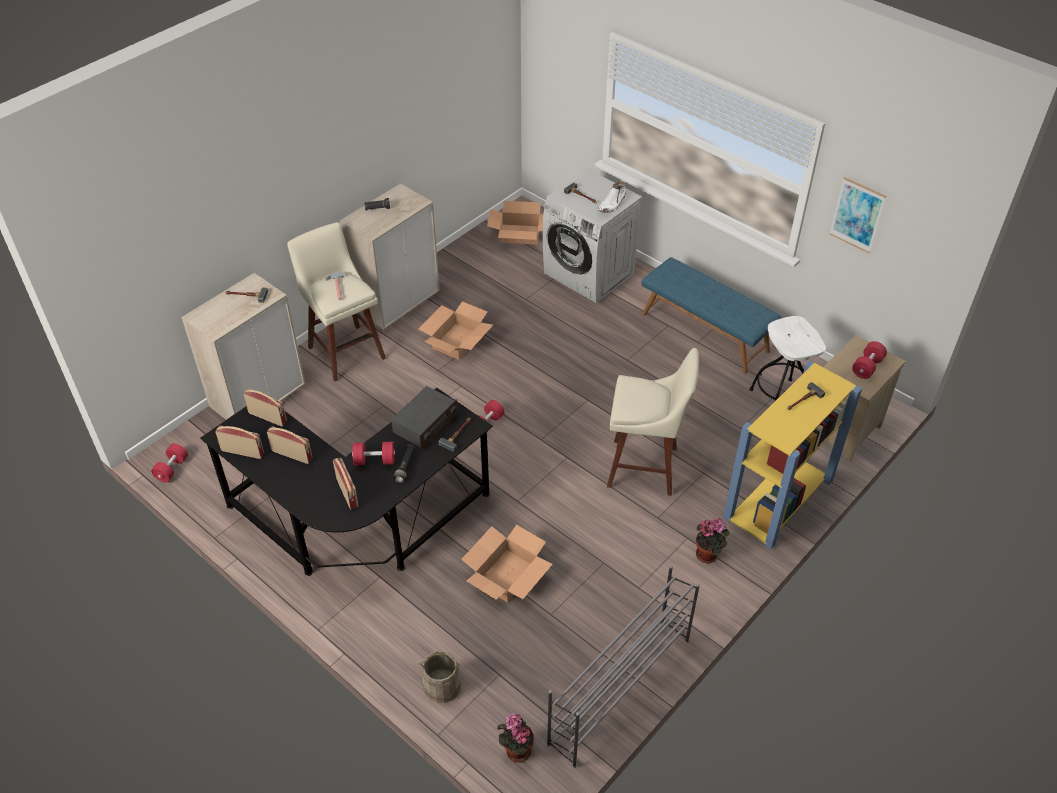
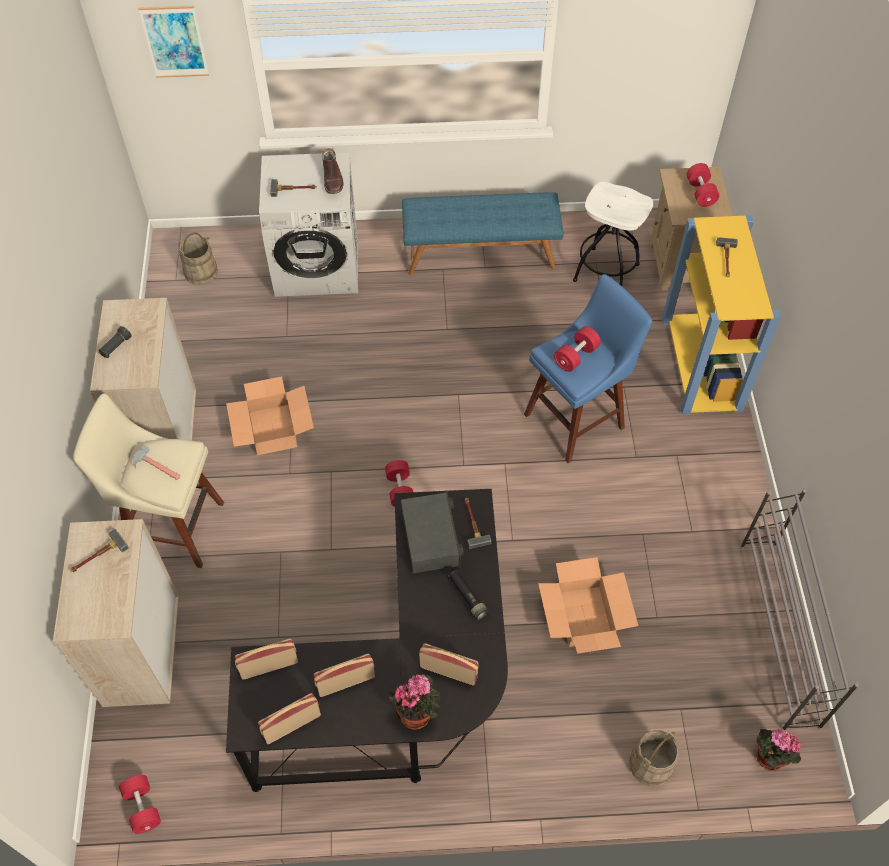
camera: 45 degrees left, 10 degrees up
(374, 460) = (432, 616): red dumbbell -> red dumbbell (576, 356)
(519, 234) = (200, 272): cardboard box -> beige bucket
(612, 204) = (333, 179): white boot -> brown boot
(644, 468) = (576, 420): beige stool -> blue stool
(708, 554) = (707, 456): potted plant -> potted plant (417, 712)
(857, 215) = (616, 50): picture -> picture (174, 41)

